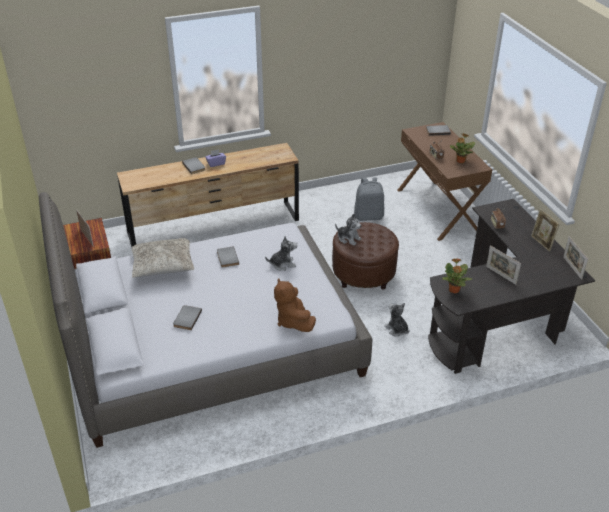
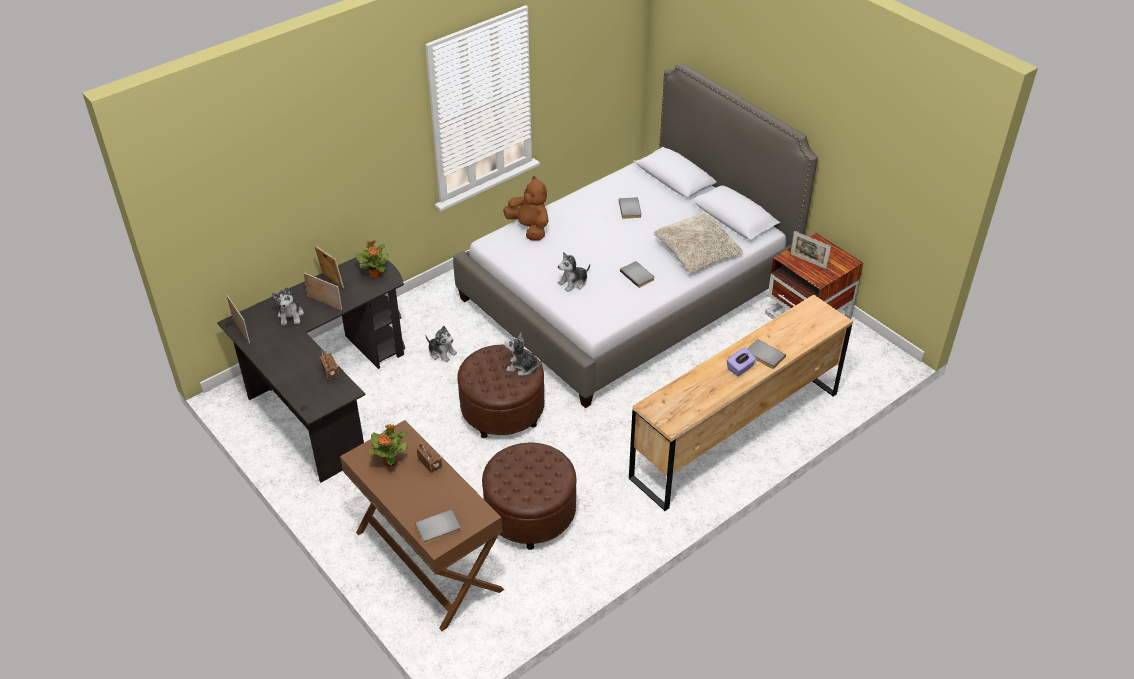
camera: 160 degrees right, 5 degrees up
(369, 216) = (530, 516): grey backpack -> brown ottoman
(530, 271) = (291, 315): none -> plush toy
(541, 243) = (274, 356): picture frame -> picture frame (331, 281)

